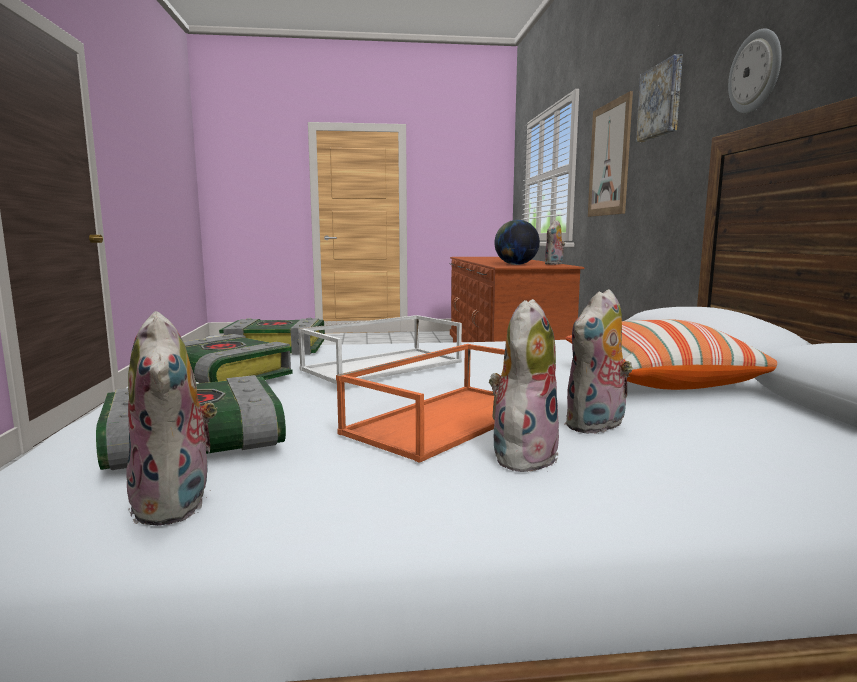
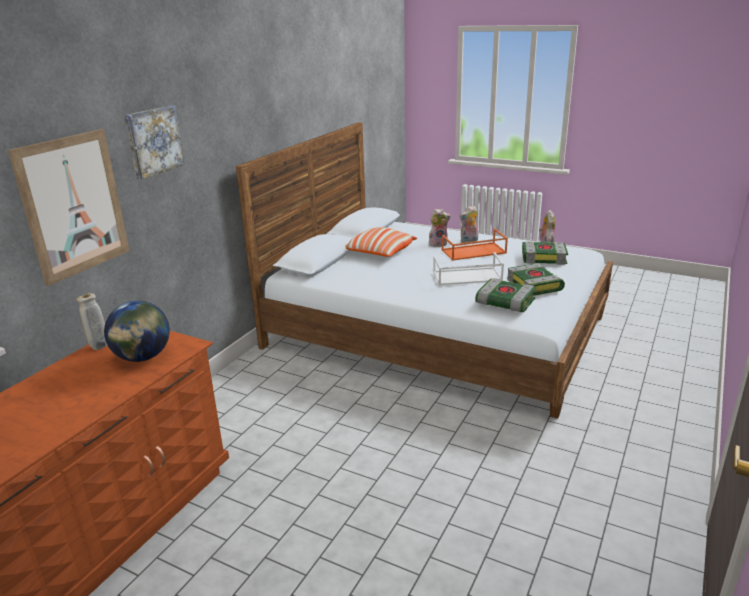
camera: 145 degrees left, 15 degrees up
(554, 264) = (100, 348): plush toy -> beige vase
(756, 72) = (235, 127): wall clock -> none

